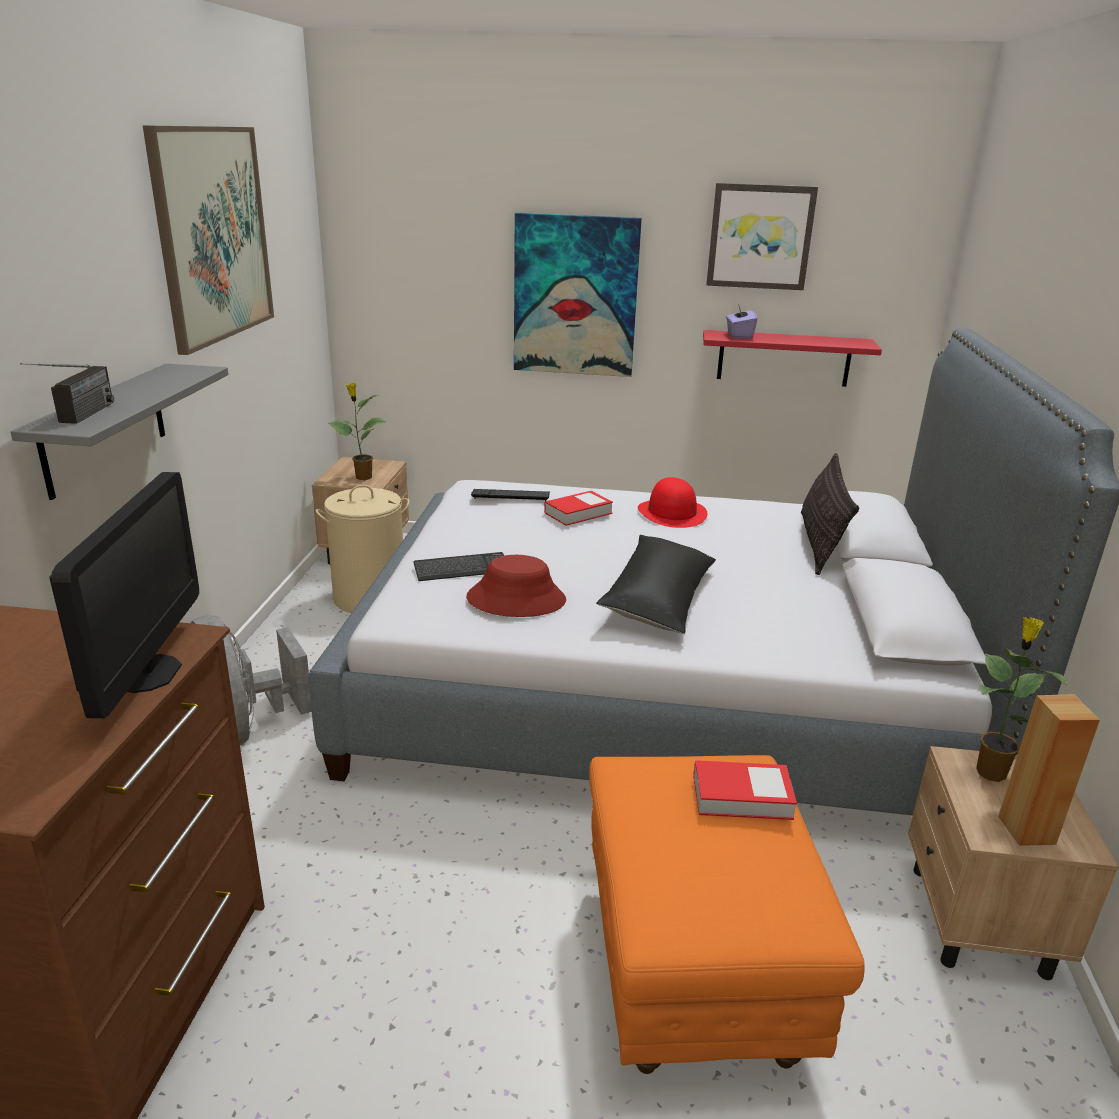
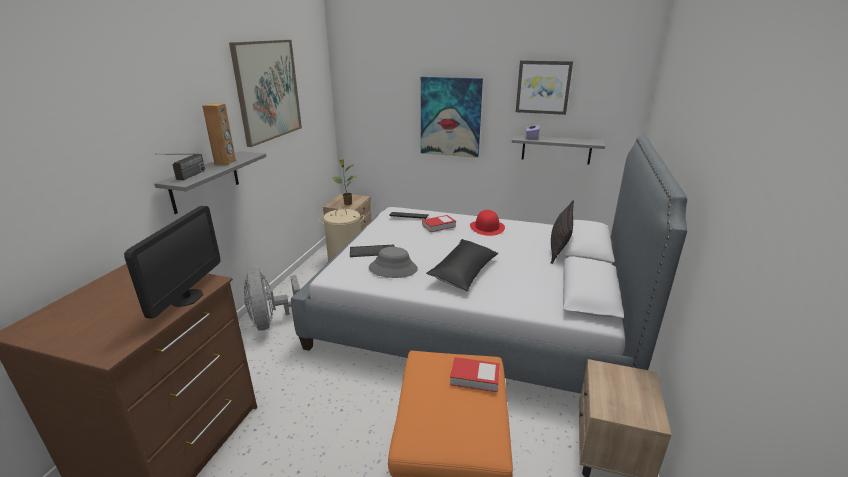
camera: 10 degrees right, 0 degrees up
(516, 599) = (393, 268): red hat -> grey hat
(784, 358) = (556, 149): red shelf -> grey shelf
(990, 771) = (616, 375): potted plant -> none
(1027, 830) = (625, 409): brown speaker -> brown speaker (225, 162)

